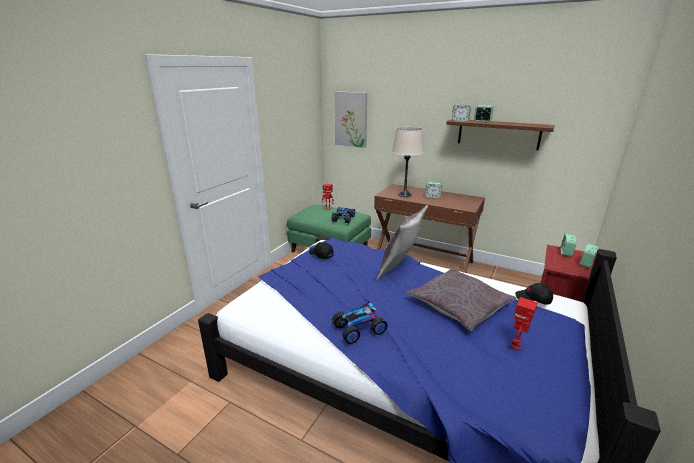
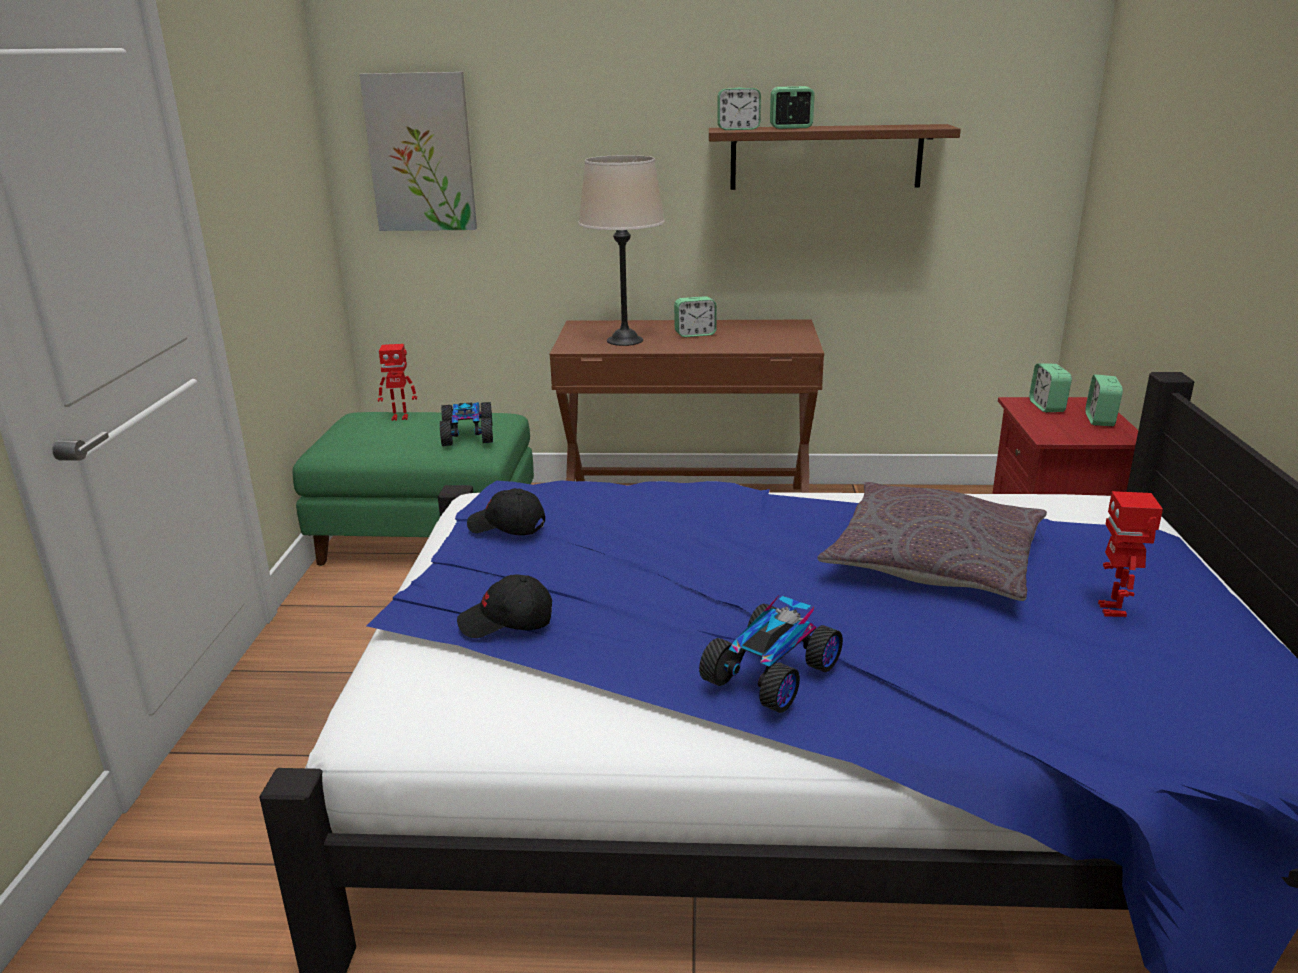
camera: 25 degrees left, 0 degrees up
(400, 269) = (737, 516): grey pillow -> none
(533, 299) = (1061, 510): black cap -> black cap (507, 622)

